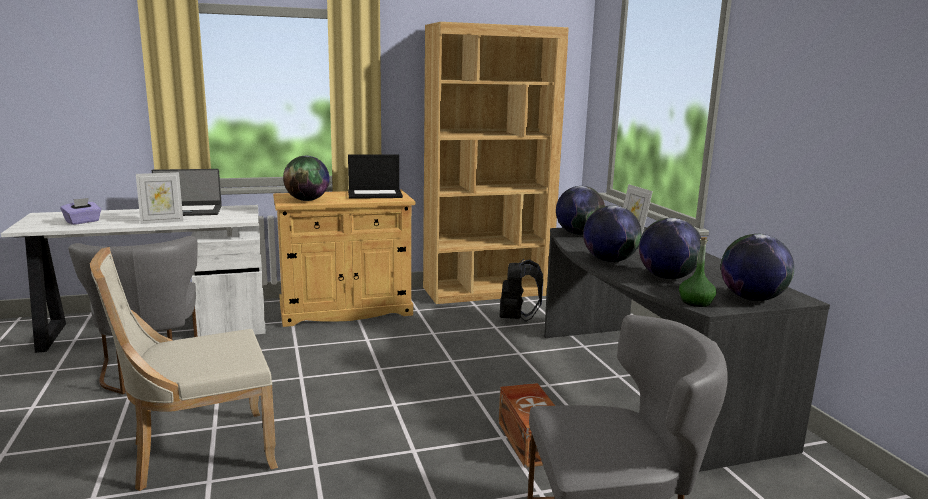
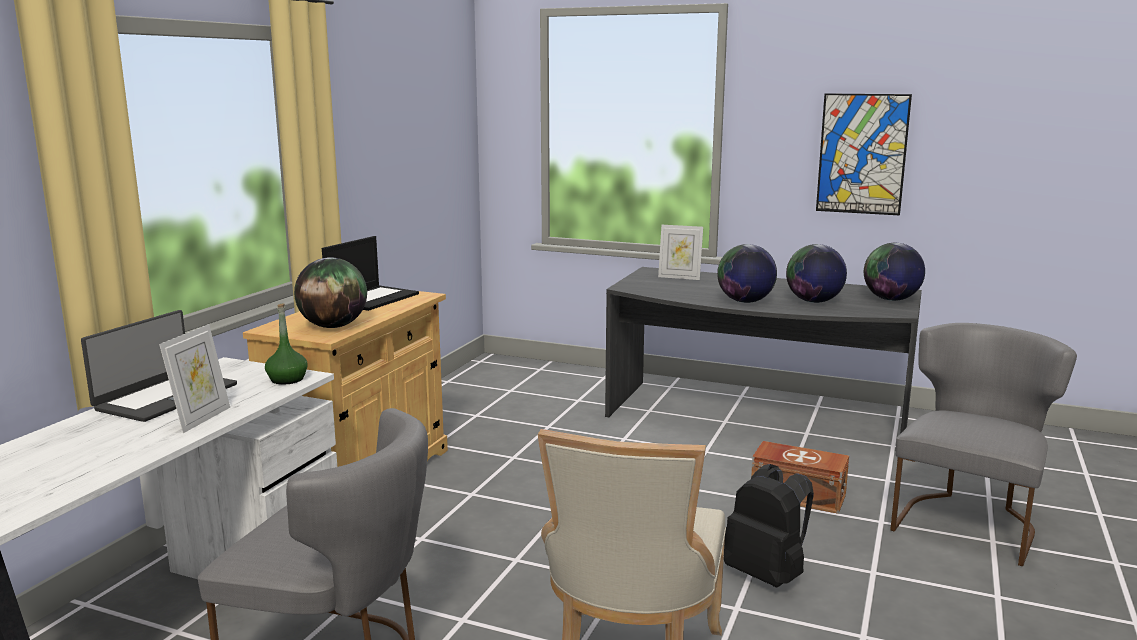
camera: 50 degrees left, 0 degrees up
(83, 222) = (66, 467): purple tissue box -> none
(487, 291) = (450, 397): brown bookcase -> none
(516, 318) = (544, 411): black backpack -> black backpack (767, 575)
(578, 234) = (645, 287): globe -> none
(695, 302) = (883, 312): green bottle -> green bottle (287, 379)
(821, 136) = (862, 154): none -> picture

